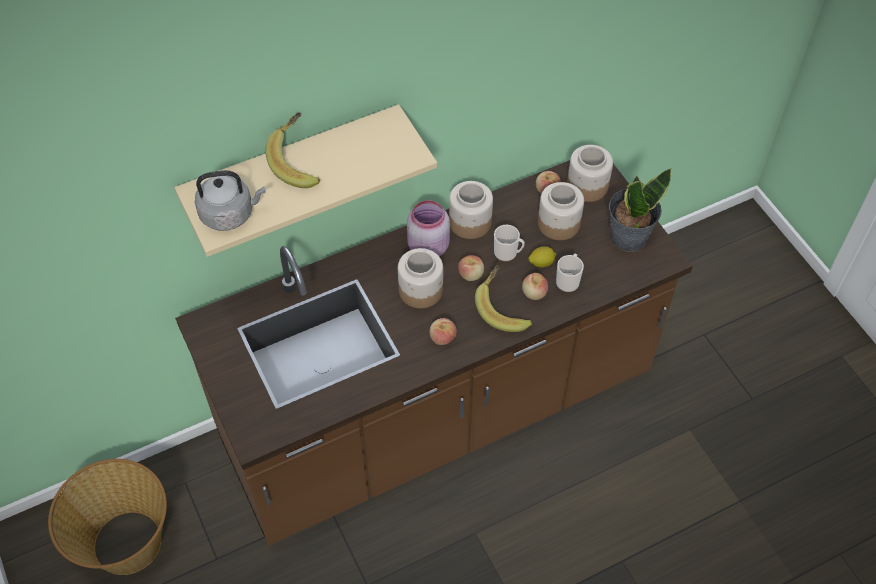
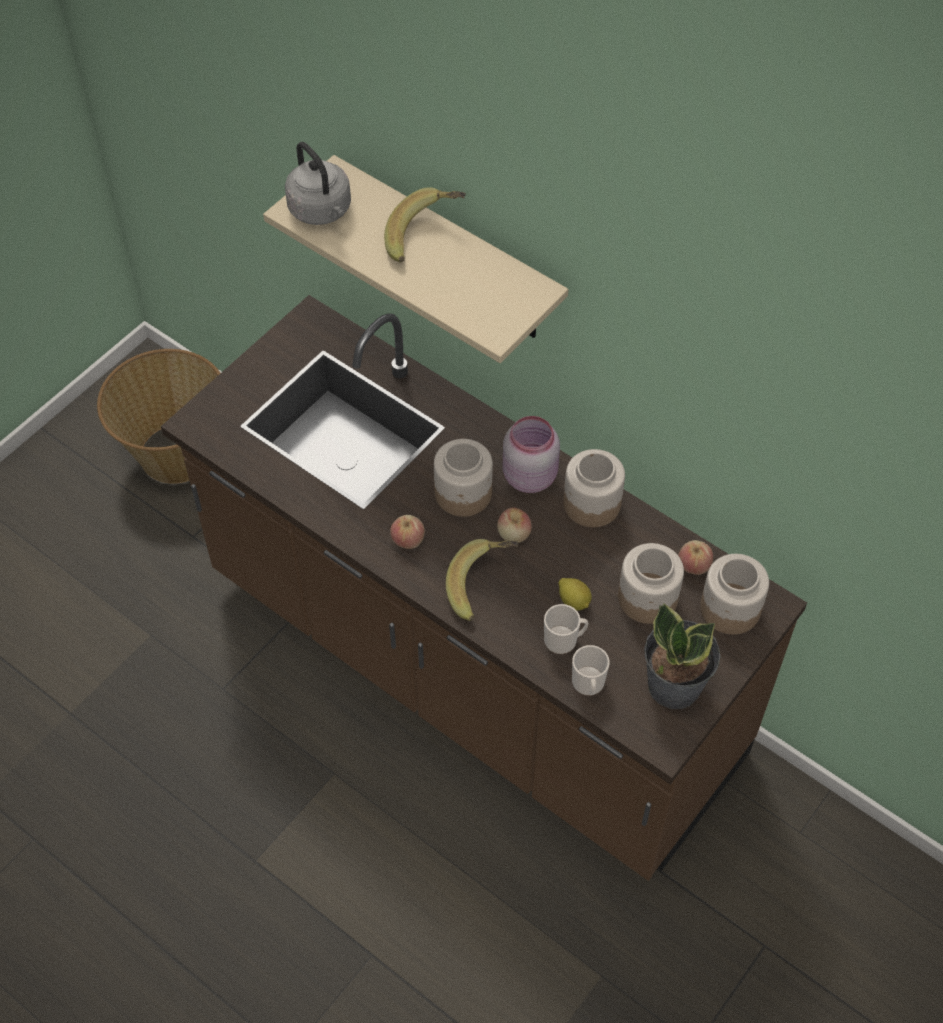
camera: 65 degrees right, 0 degrees up
(508, 253) = (568, 560): mug -> mug (588, 685)
(534, 293) = (523, 610): apple -> none

